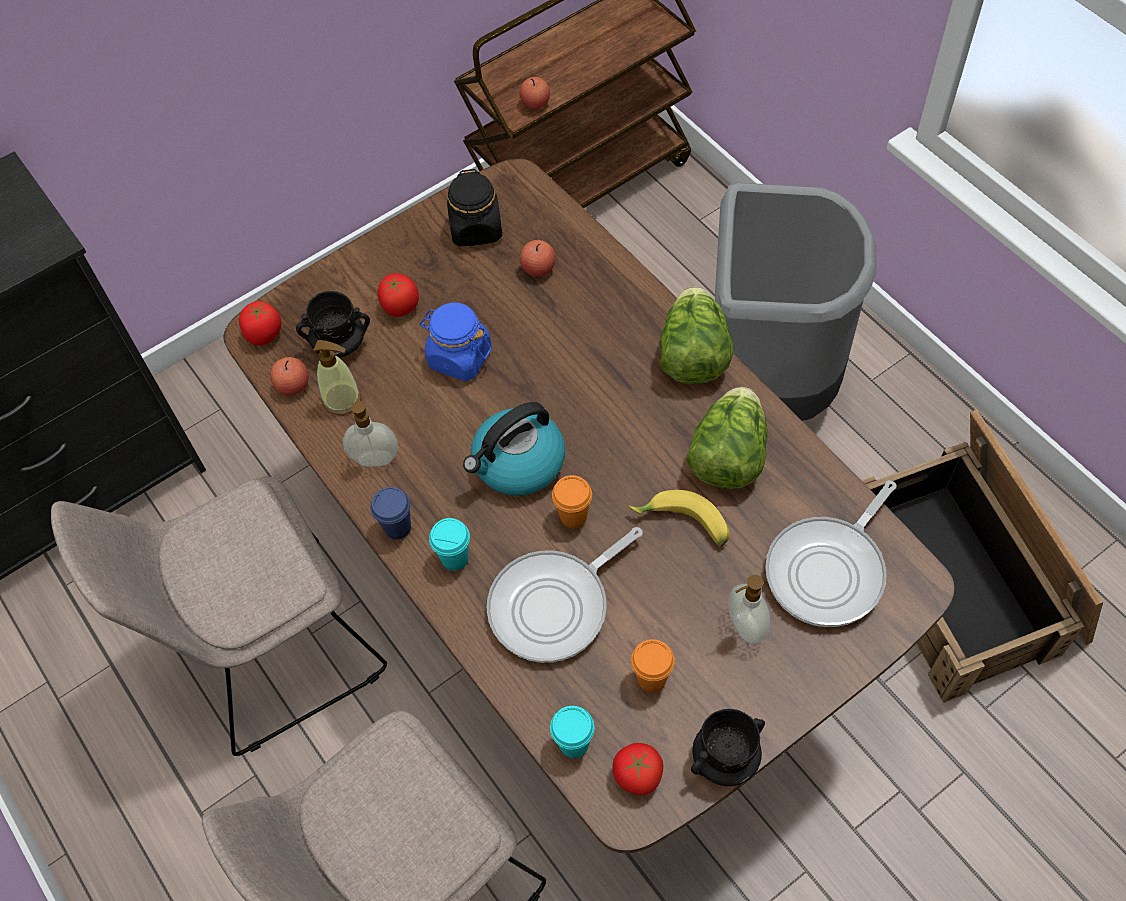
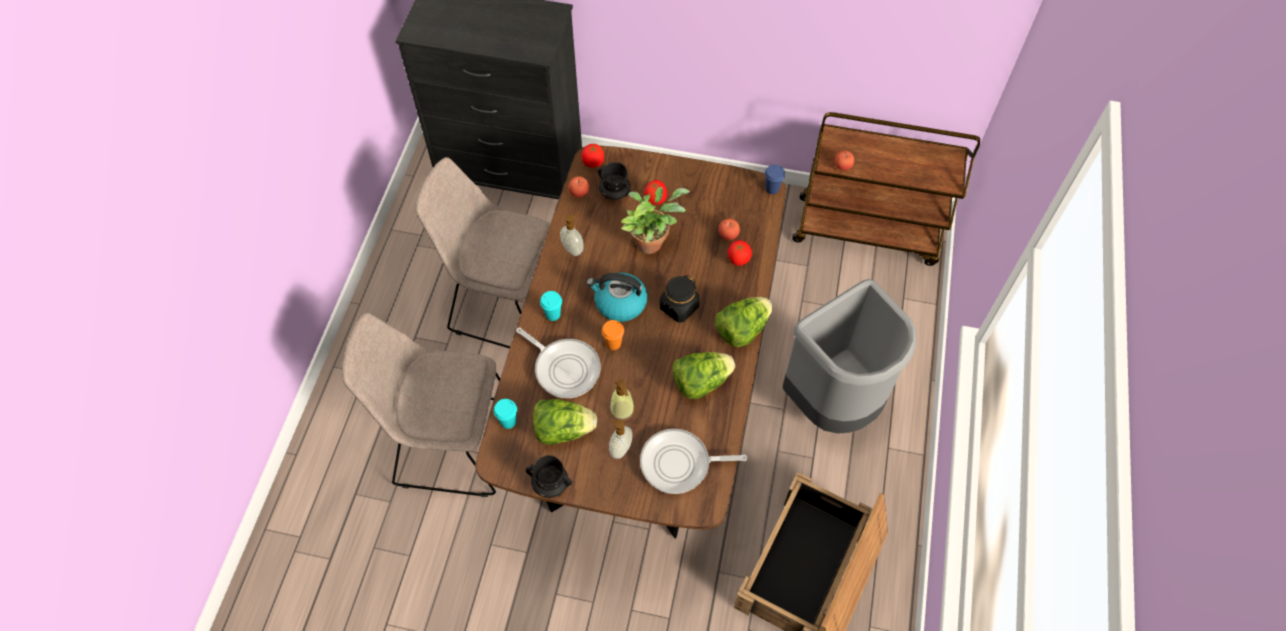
camera: 45 degrees right, 0 degrees up
(342, 399) = (589, 215): soap dispenser -> soap dispenser (622, 410)
(397, 527) = (548, 283): blue cup -> blue cup (772, 189)
(459, 357) = (651, 241): blue jar -> potted plant
(476, 228) = (725, 195): black jar -> black jar (679, 307)
(555, 606) = (564, 368): frying pan -> frying pan turned 150 degrees counterclockwise
(637, 776) = (514, 456): tomato -> tomato (738, 259)
(651, 678) = (563, 429): orange cup -> lettuce
(682, 525) = (648, 389): banana -> none

